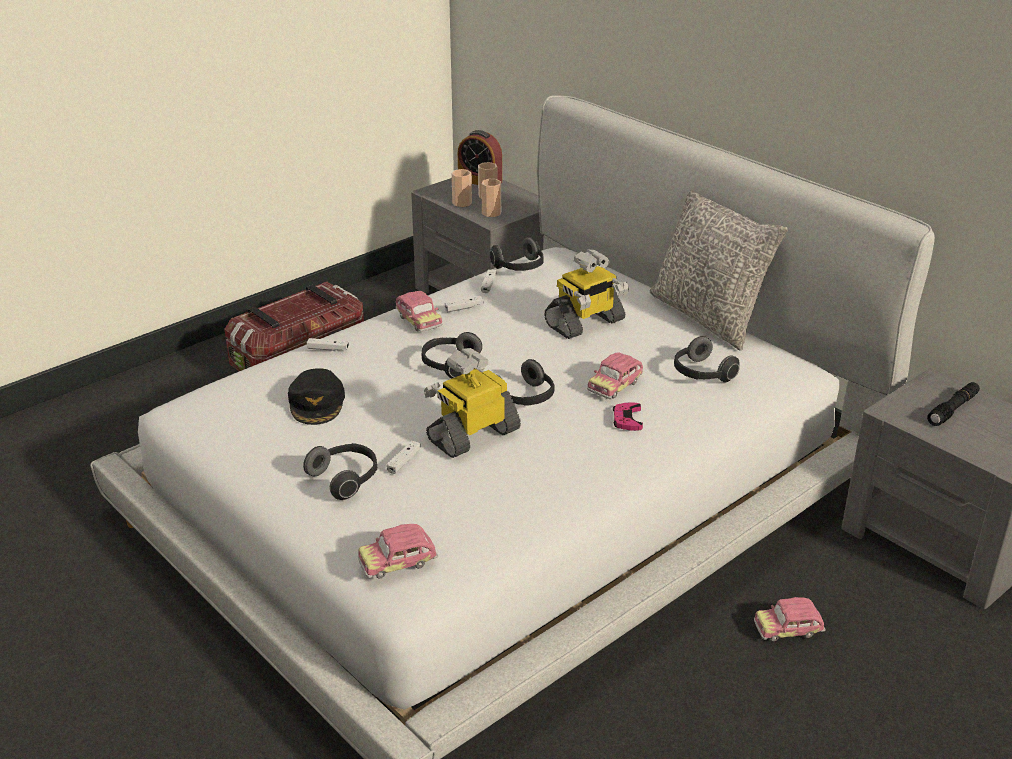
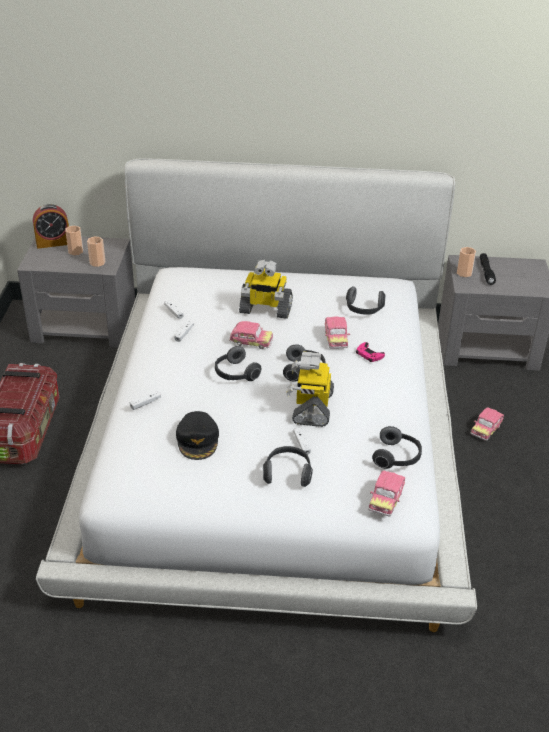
camera: 45 degrees left, 5 degrees up
(317, 403) = (198, 440): black cap -> black cap turned 45 degrees clockwise
(418, 321) = (171, 356): toy car -> toy car (251, 342)
(462, 203) = (67, 263): cup -> cup (464, 273)
(519, 268) = (173, 292): headphones -> headphones (397, 457)
(585, 323) = (265, 309): toy robot -> toy robot turned 90 degrees clockwise
(708, 317) = (316, 275): grey pillow -> none

